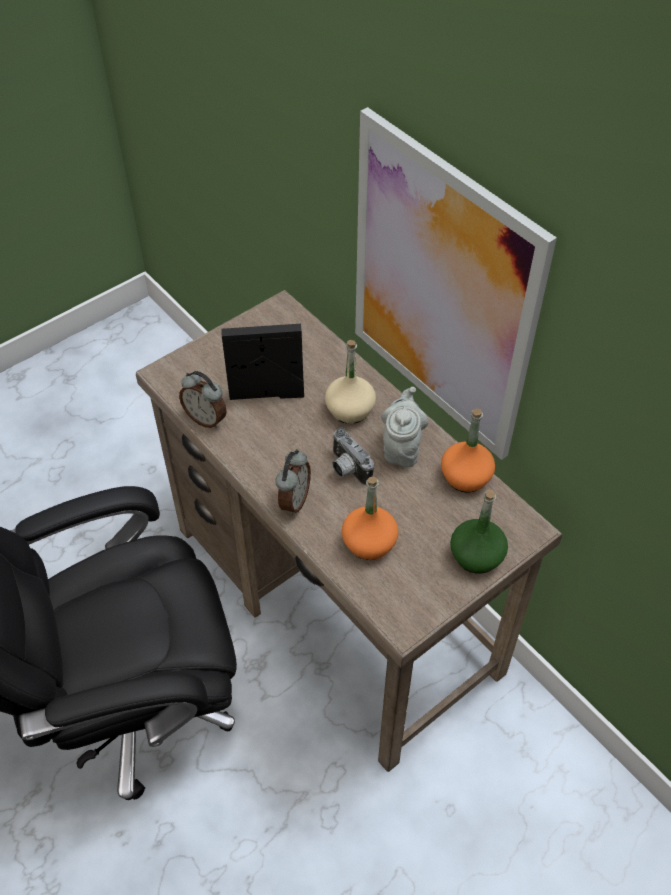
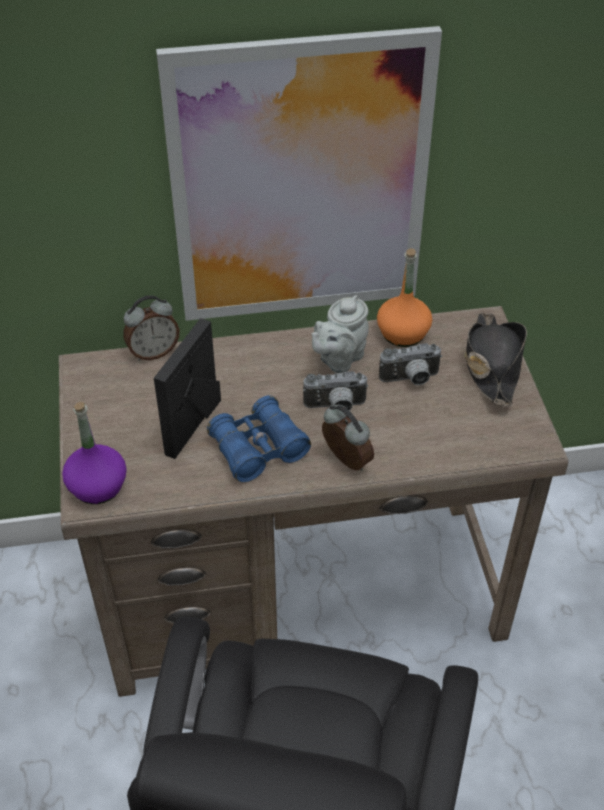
camera: 60 degrees left, 5 degrees down
(178, 372) = (97, 486): none -> purple bottle
(206, 418) = (185, 488): alarm clock -> alarm clock (153, 352)
(271, 442) = (258, 449): none -> blue binoculars
(350, 409) = (264, 374): beige bottle -> none
(369, 542) = (432, 428): orange bottle -> none
(402, 447) = (339, 359): grey teapot -> grey teapot turned 90 degrees counterclockwise
(414, 505) = (410, 380): none -> camera
(477, 555) = (492, 365): green bottle -> black hat

